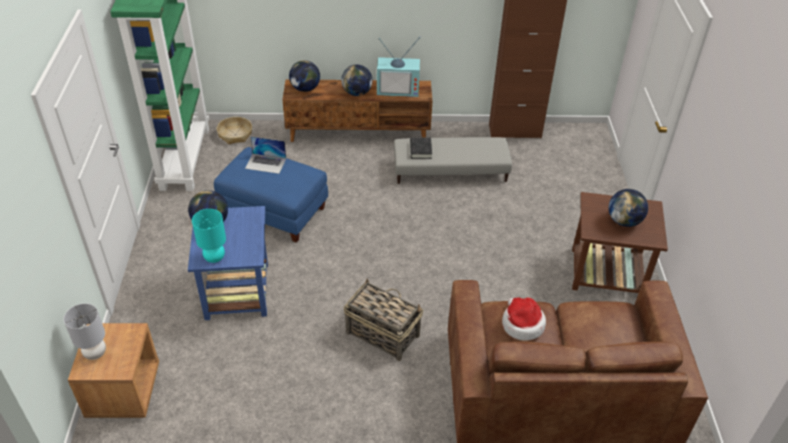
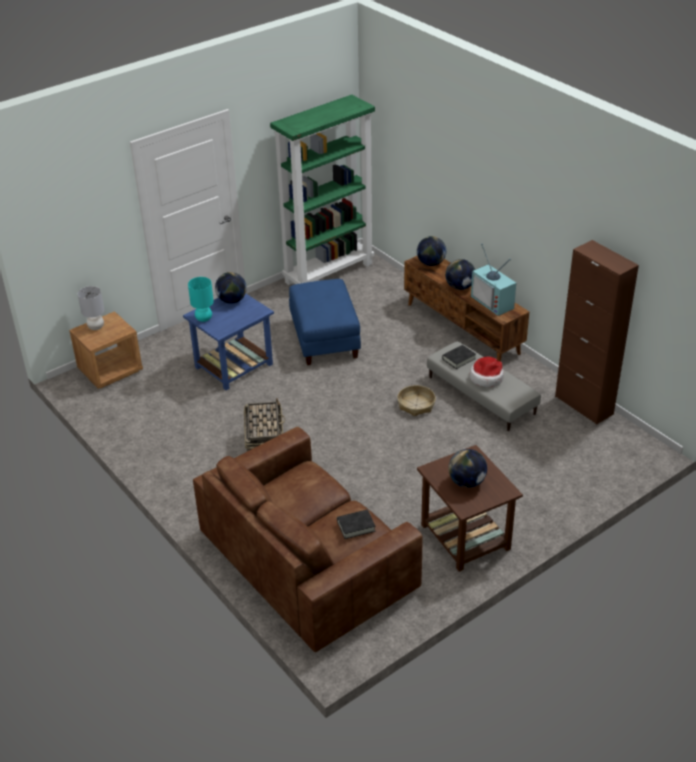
camera: 55 degrees right, 5 degrees down
(235, 134) = (381, 278): basket -> basket (416, 405)
(266, 163) = (329, 293): laptop -> none
(522, 324) = (303, 485): hat -> hat (486, 378)
(605, 319) = (356, 526): none -> black book

